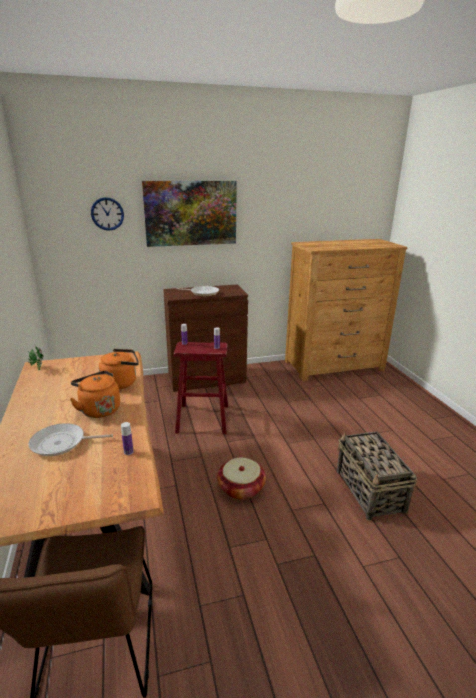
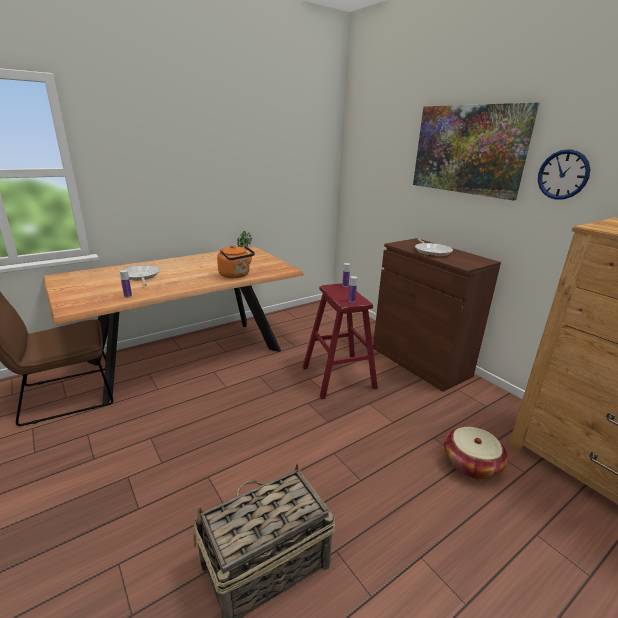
camera: 70 degrees right, 0 degrees up
(99, 409) = (189, 277): orange kettle -> none
(107, 214) = (391, 144): wall clock -> wall clock (563, 175)
(241, 488) = (234, 429): basket -> basket (471, 464)

